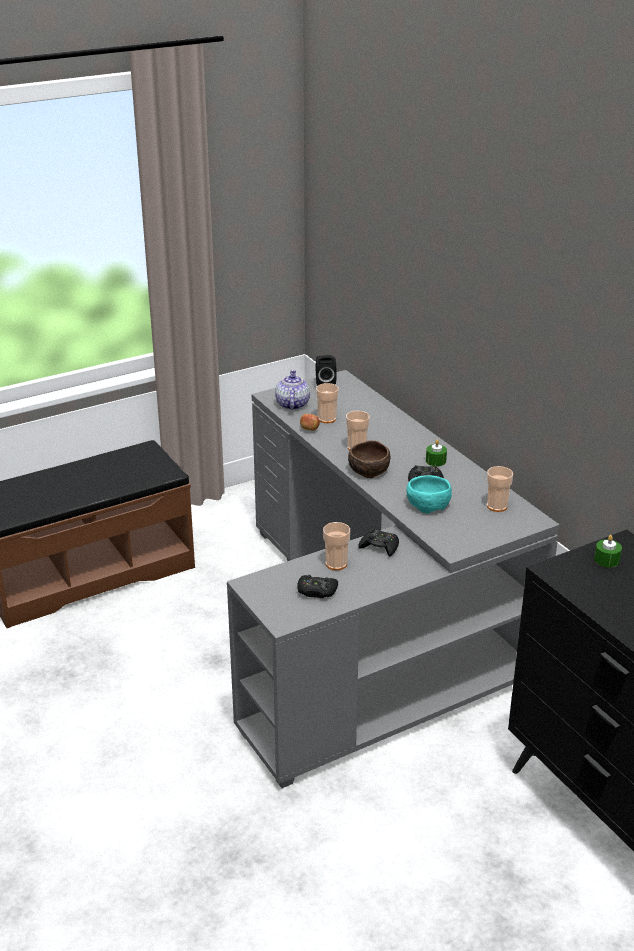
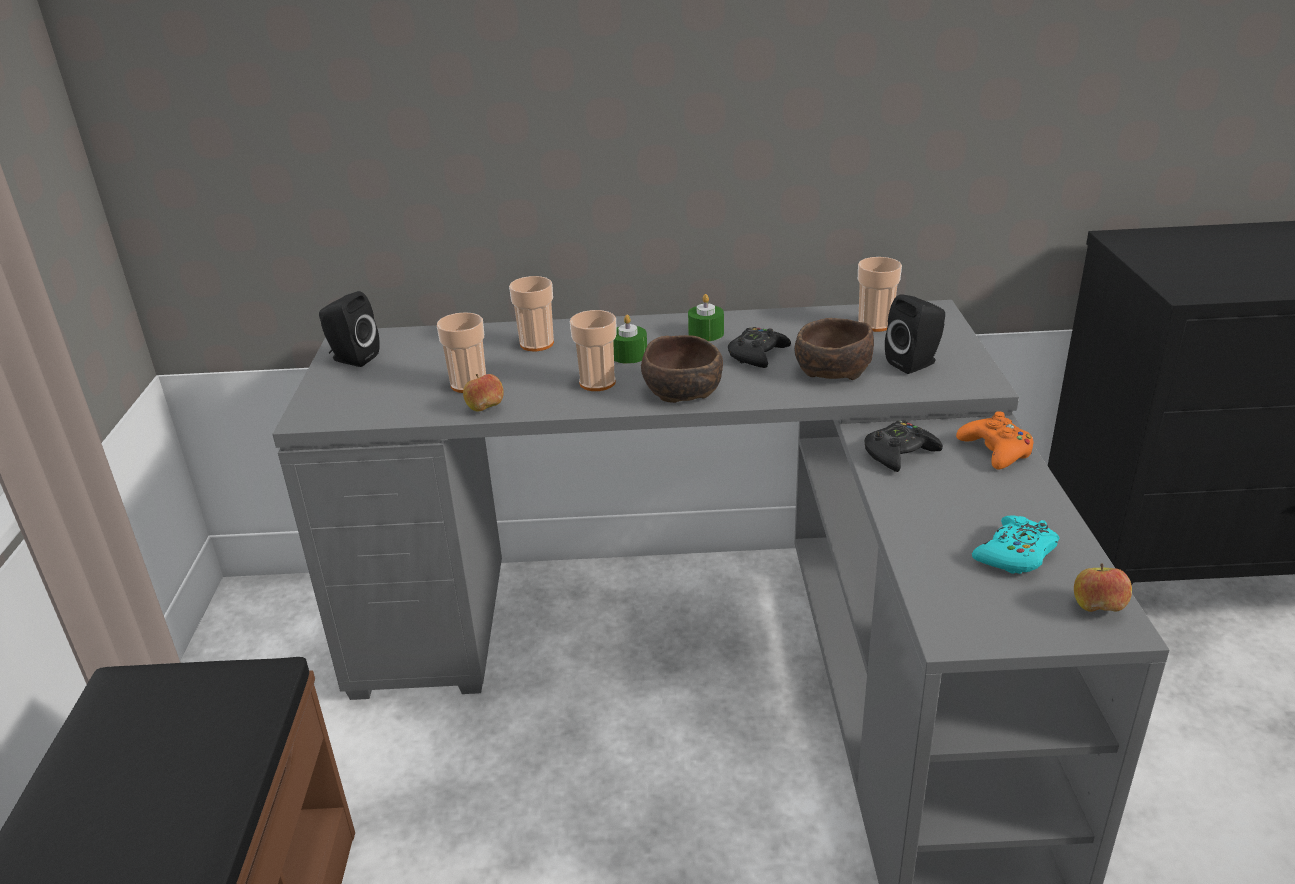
camera: 60 degrees left, 0 degrees up
(291, 617) = (1097, 609): none -> apple
(292, 405) = (375, 403): teapot -> none
(317, 591) = (1016, 554): black game controller -> turquoise game controller
(336, 564) = (931, 509): cup -> cup (536, 344)
(406, 573) = (996, 451): none -> orange game controller
(427, 504) = (831, 370): turquoise bowl -> brown bowl
(459, 527) = (915, 363): none -> black speaker
(606, 560) = (1169, 256): green candle -> green candle (629, 355)

